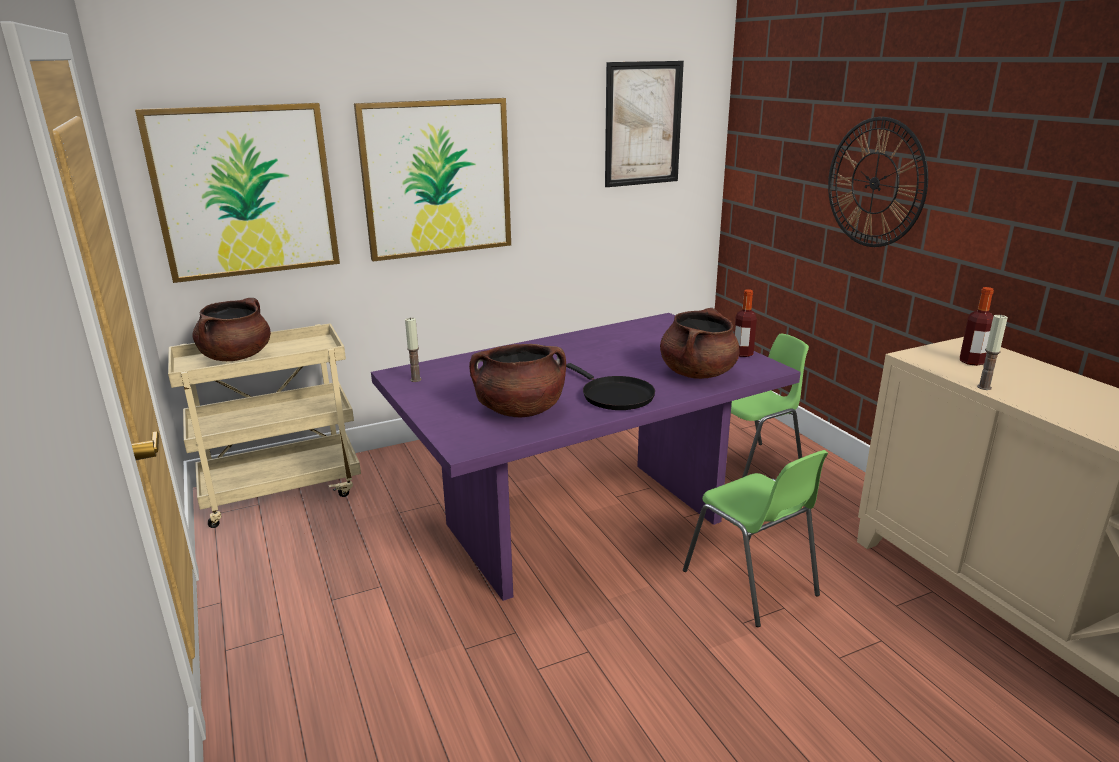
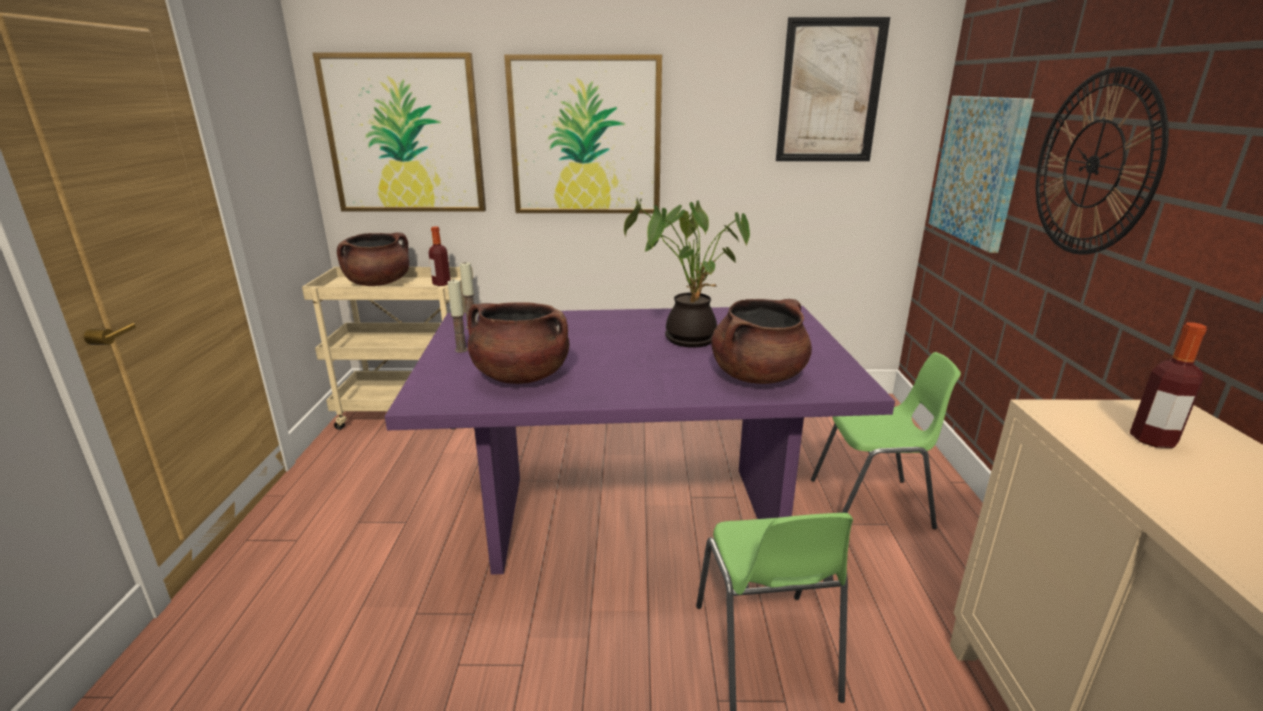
camera: 25 degrees right, 0 degrees up
(613, 354) = (688, 337): none -> potted plant
(614, 396) = (633, 382): black frying pan -> none
(742, 354) = (840, 364): bottle -> bottle (441, 284)
(771, 185) = (978, 170): none -> picture
(984, 387) = (1138, 485): candle -> candle (461, 350)

